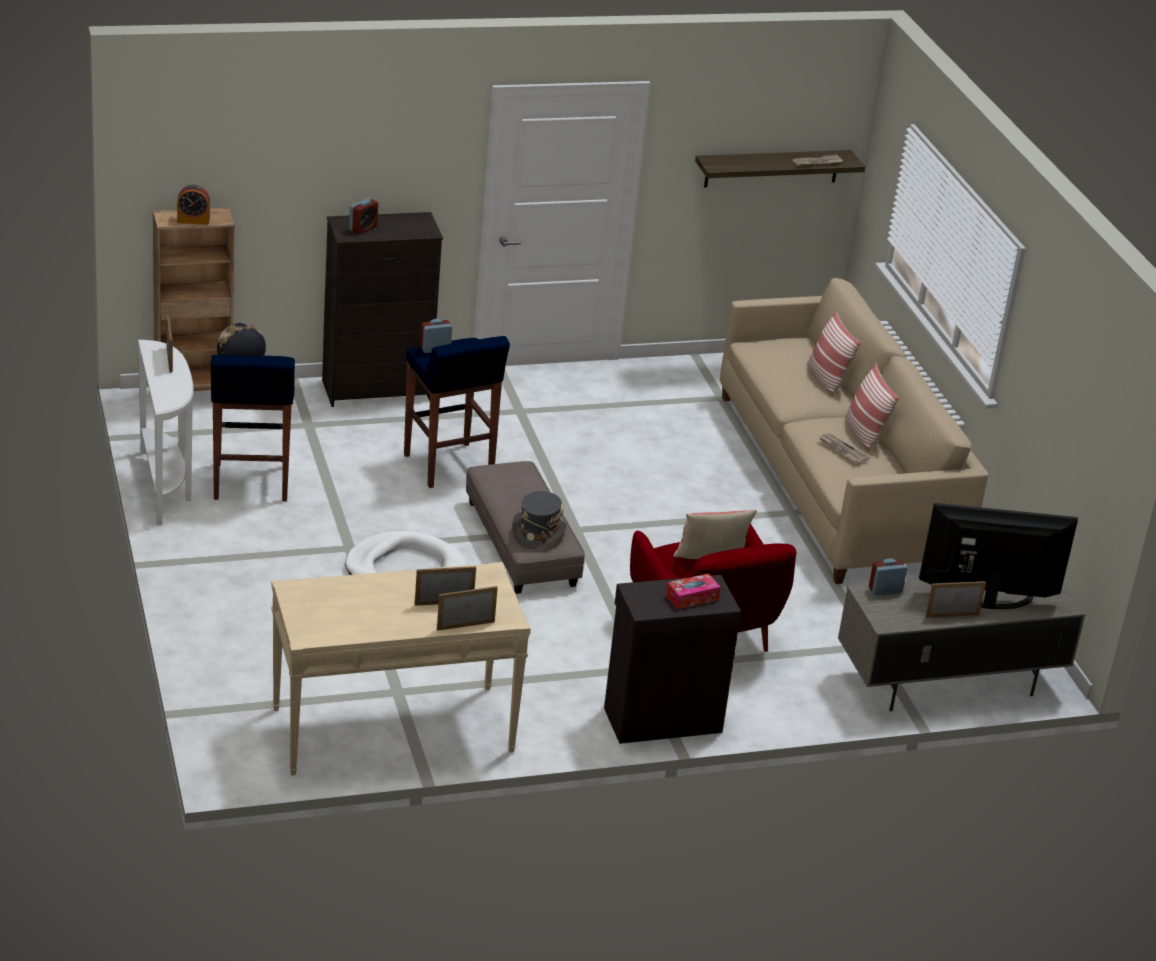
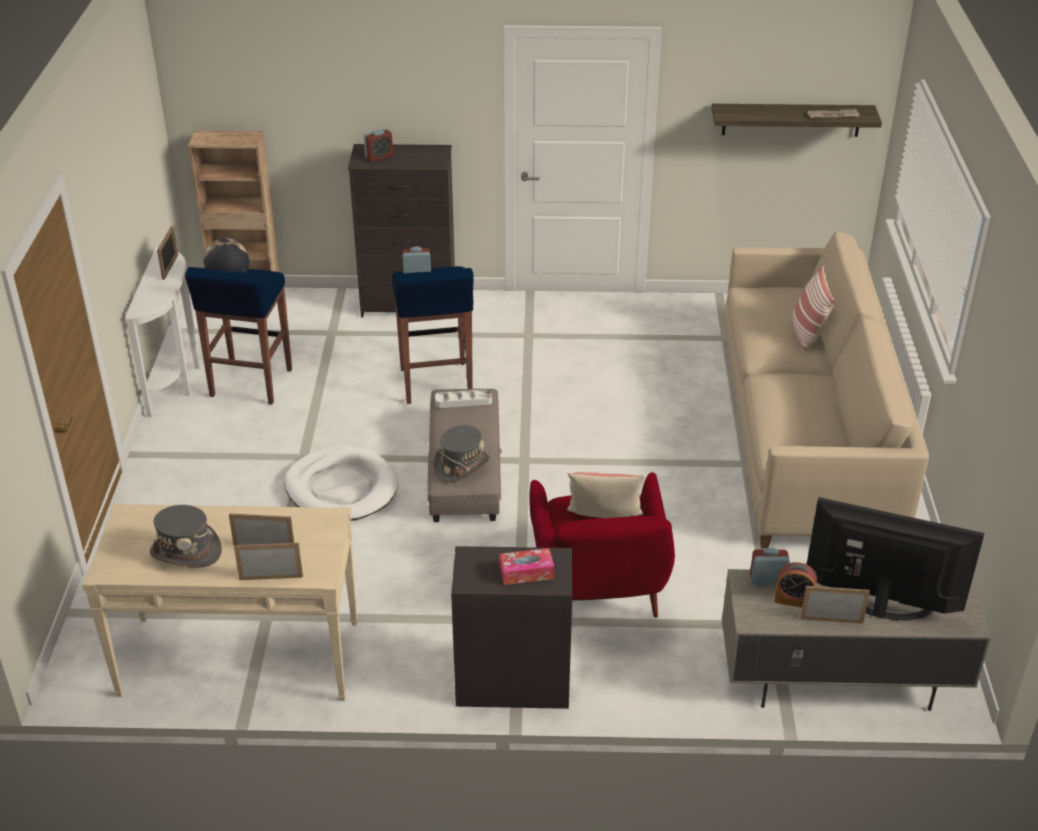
camera: 20 degrees right, 5 degrees up
(193, 220) = (223, 141): alarm clock -> alarm clock (794, 600)
(371, 613) = (186, 551): none -> grey hat
(508, 474) = (463, 401): none -> grey tray
(842, 449) = (790, 410): newspaper -> none
(864, 434) = (822, 395): pillow -> none

